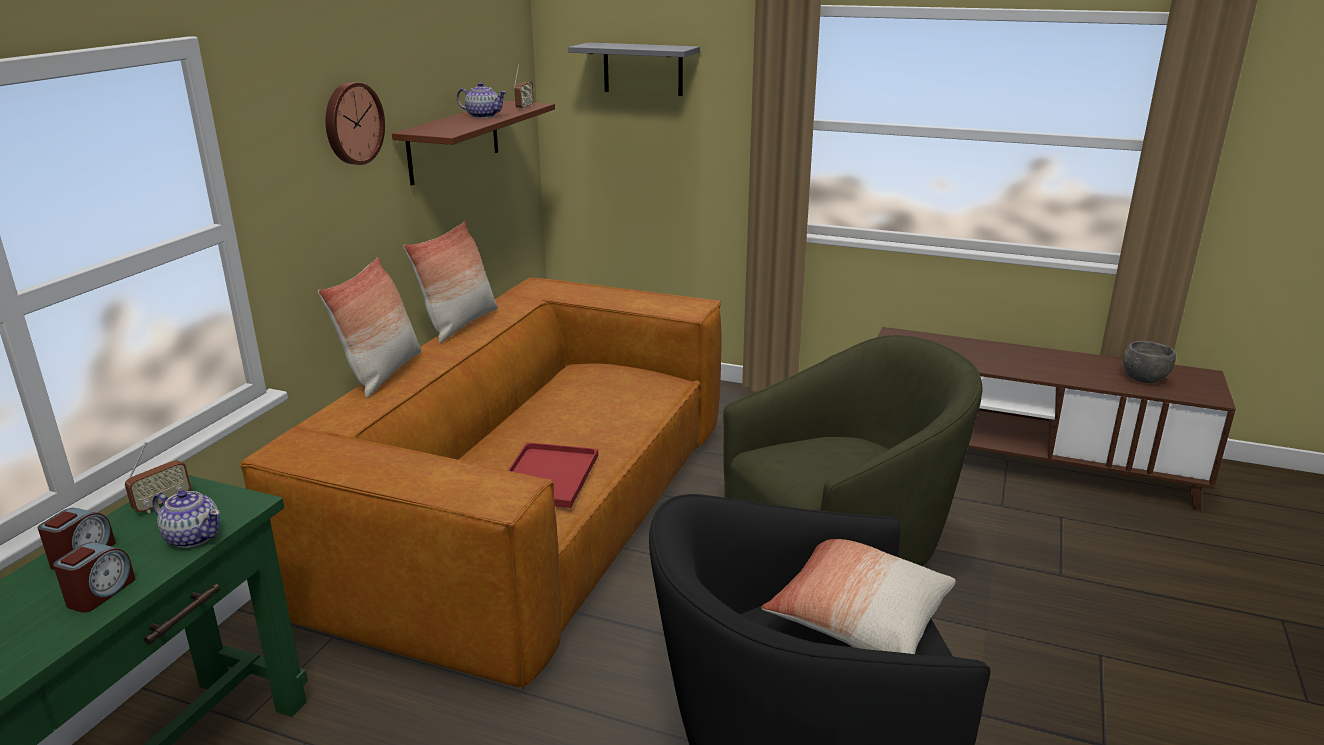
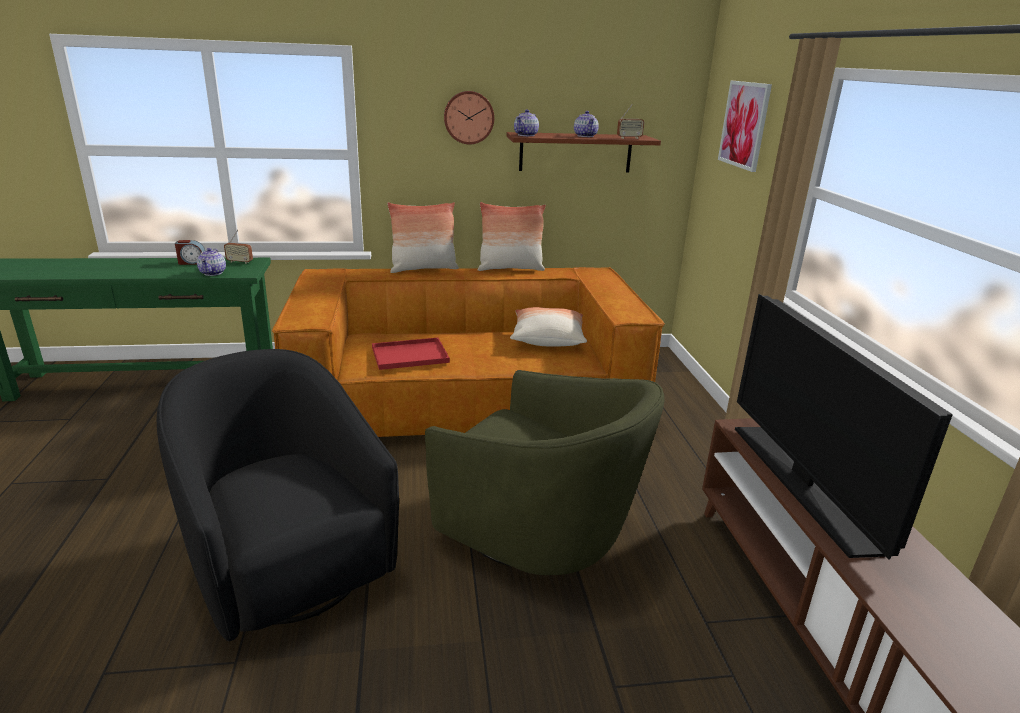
camera: 60 degrees right, 0 degrees up
(100, 593) = (164, 272): alarm clock -> none
(442, 131) = (526, 135): none -> teapot
(643, 69) = (744, 125): grey shelf -> picture
(858, 619) = (296, 489): pillow -> pillow (547, 338)
(987, 362) = (802, 485): none -> television
(1143, 379) = (930, 612): grey bowl -> none

